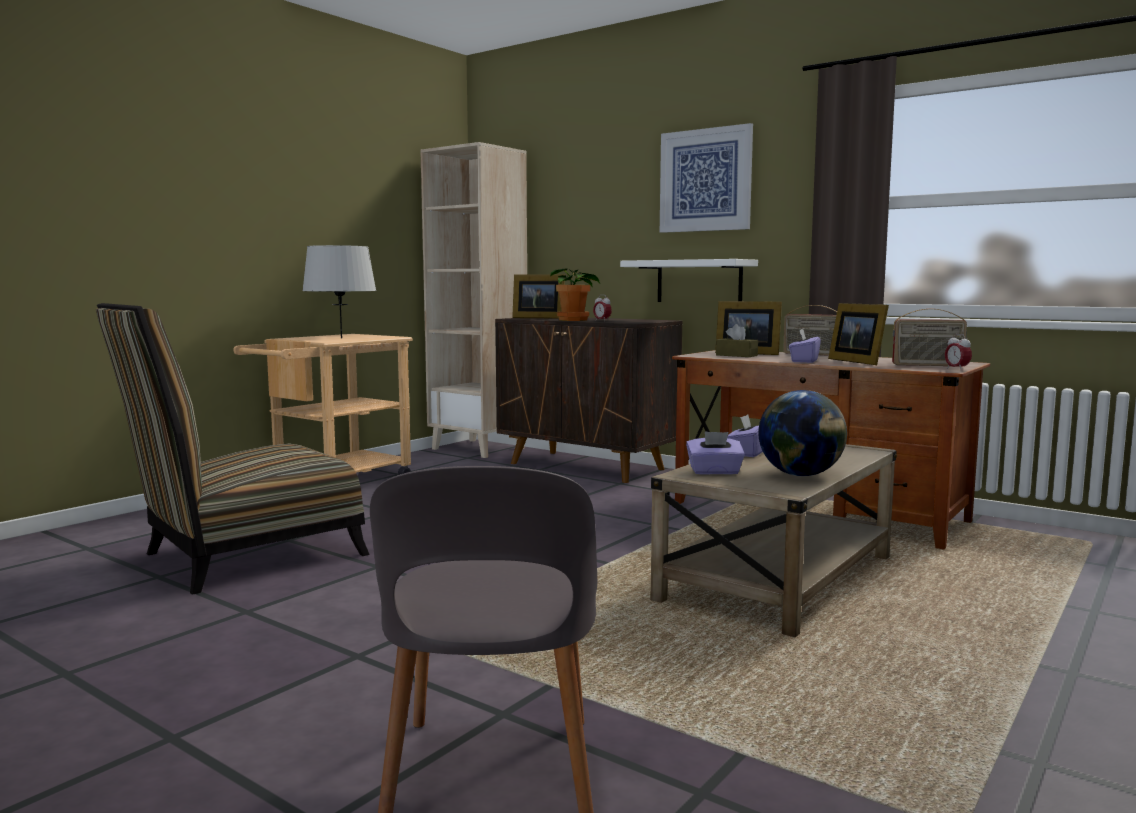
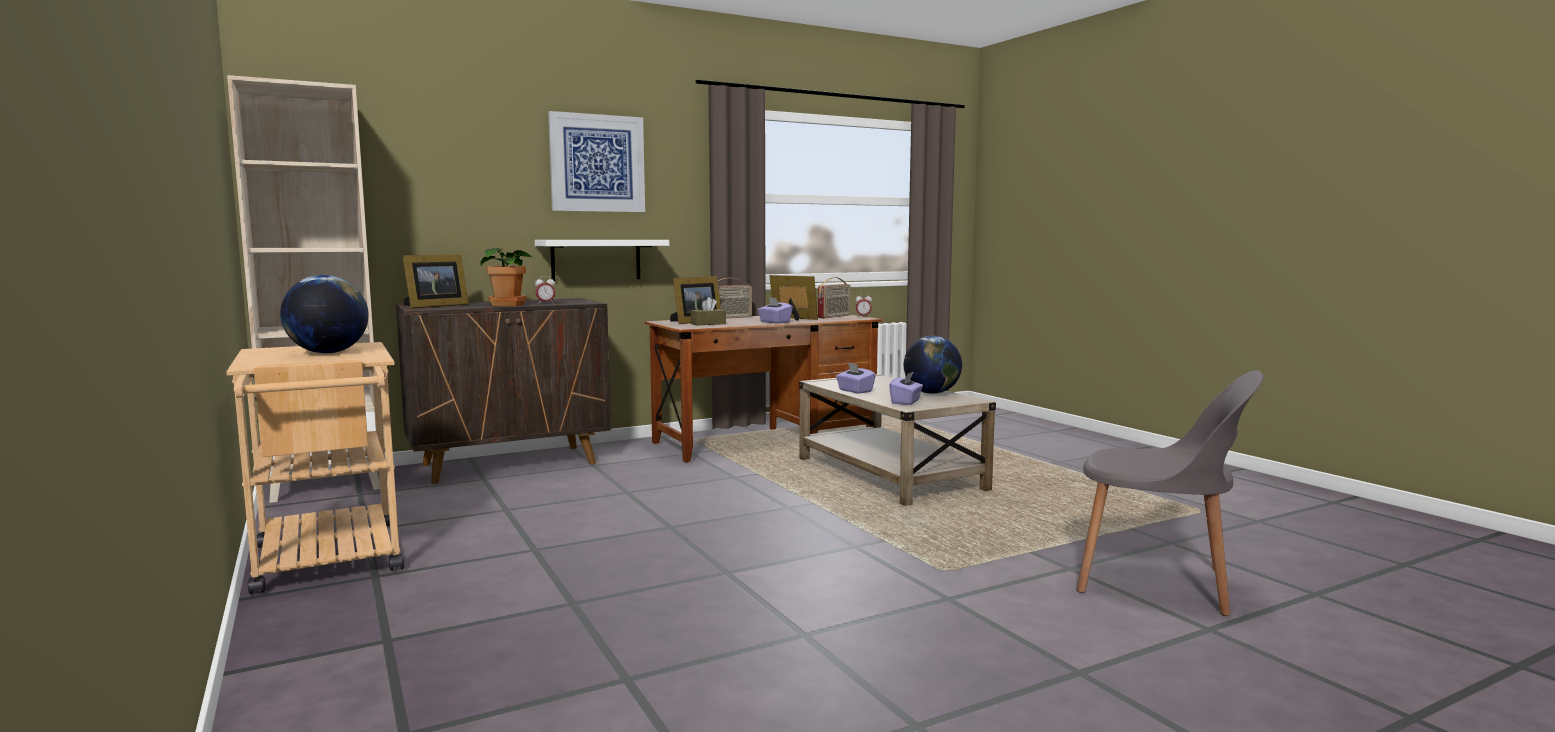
camera: 65 degrees left, 0 degrees up
(242, 557) = (609, 630): chair -> none
(341, 338) = (328, 353): grey table lamp -> globe
(857, 361) = (793, 319): picture frame -> picture frame turned 150 degrees counterclockwise

